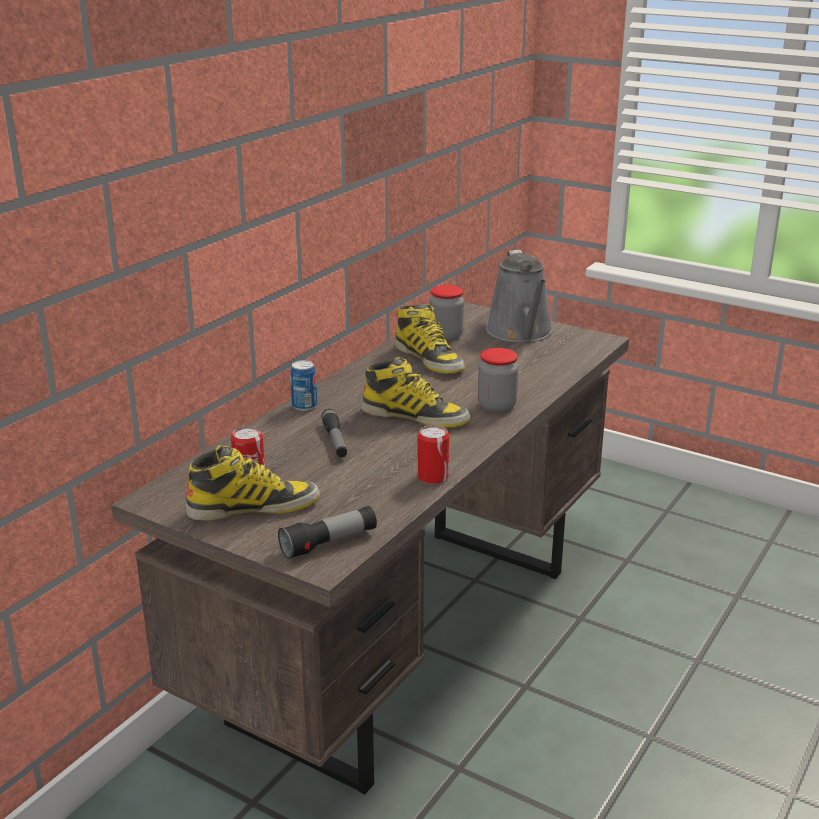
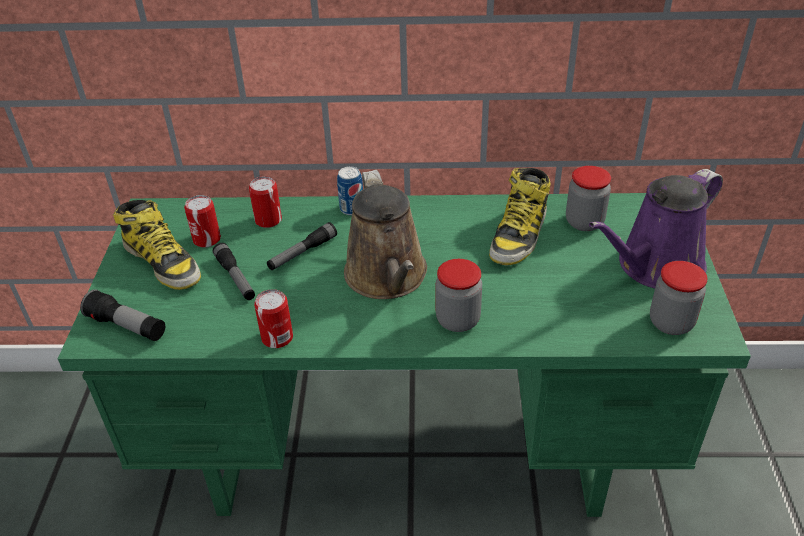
camera: 60 degrees right, 15 degrees up
(264, 444) = (268, 220): none -> can
(328, 477) = (236, 278): none -> flashlight
(408, 639) = (411, 449): brown desk -> green desk
(415, 416) = (388, 277): boot -> brown watering can
(521, 333) = (655, 267): grey watering can -> purple watering can
(578, 346) = (671, 323): none -> jar

